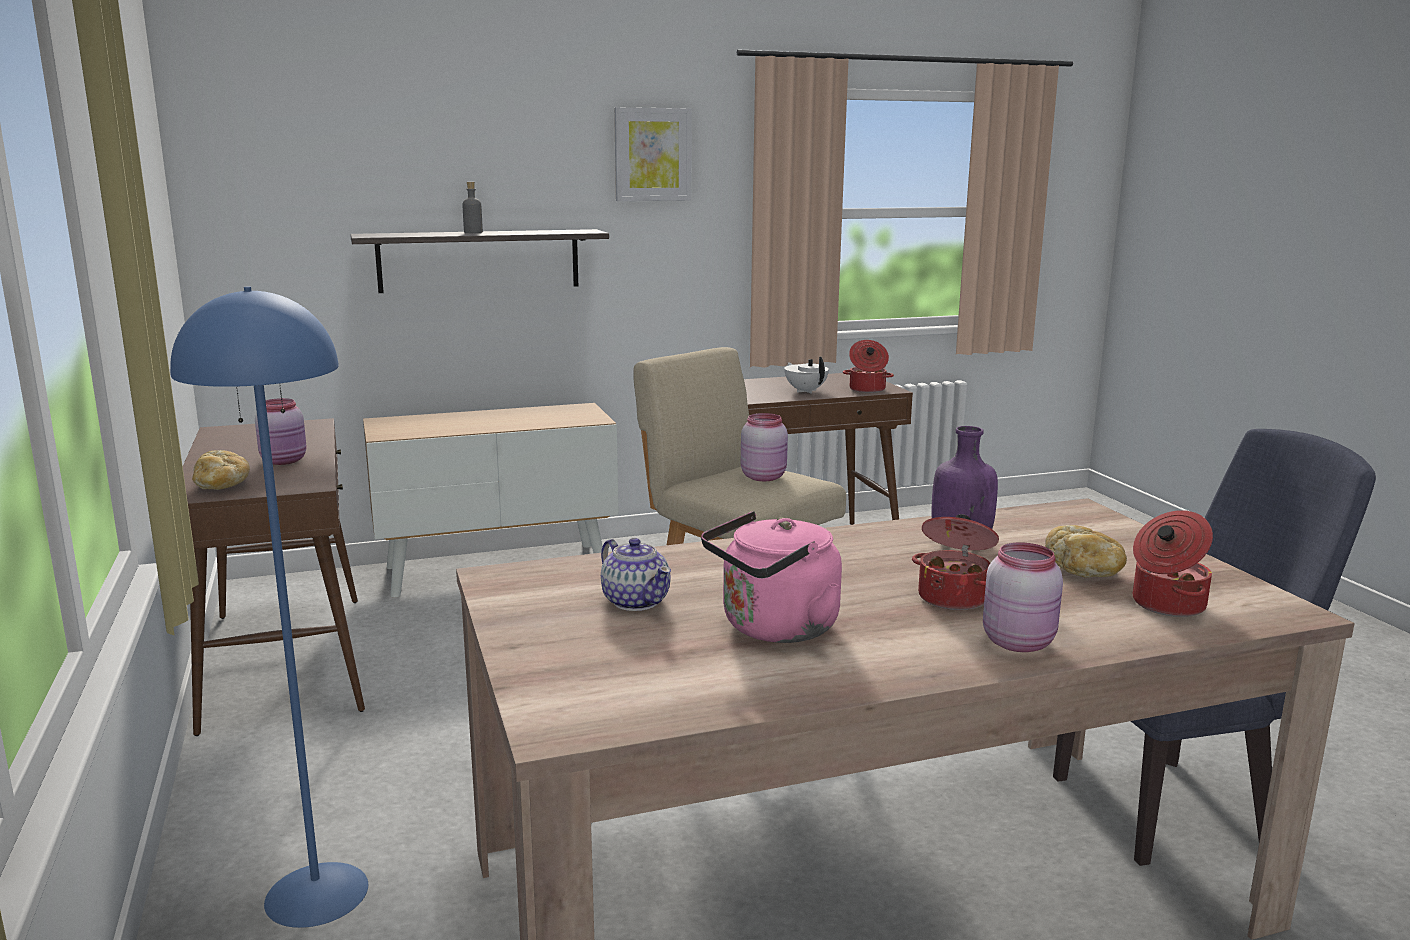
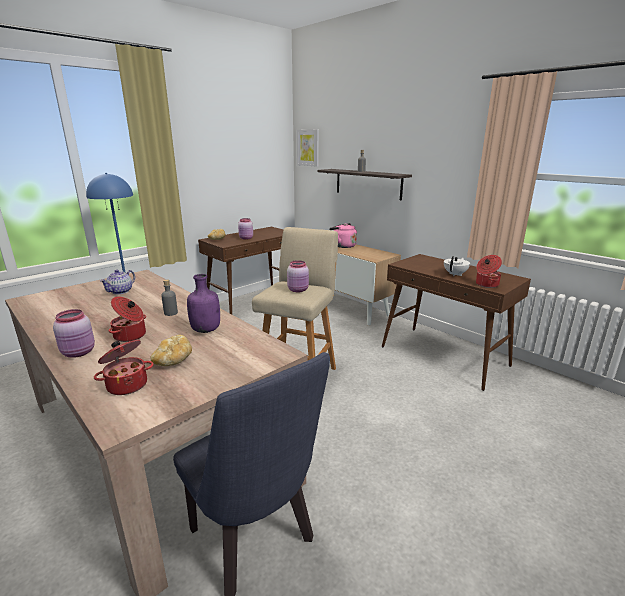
camera: 65 degrees right, 5 degrees up
(652, 154) = (441, 138): picture -> picture (308, 147)
(774, 629) = (95, 312): pink kettle -> pink kettle (343, 246)
(847, 561) = (171, 313): none -> grey bottle

